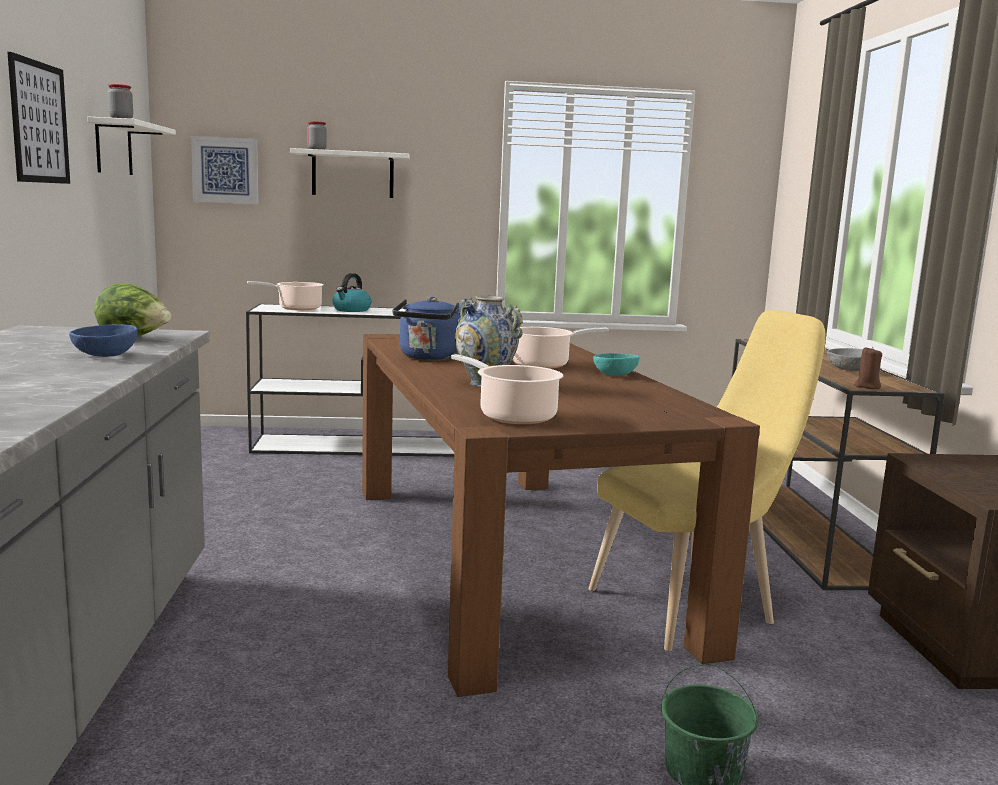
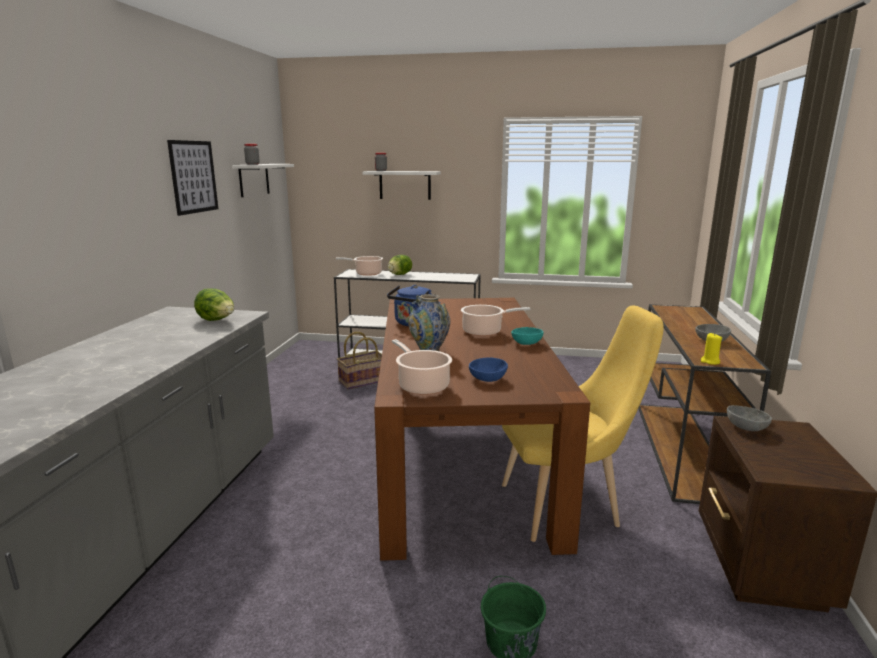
camera: 15 degrees right, 5 degrees up
(105, 355) = (186, 338): blue bowl -> blue bowl (487, 379)
(225, 170) = (328, 185): picture -> none
(303, 475) = (362, 381): none -> basket
(351, 310) = (399, 275): kettle -> lettuce
(867, 387) = (710, 361): brown candle -> yellow candle
(934, 462) = (746, 427): none -> grey bowl

